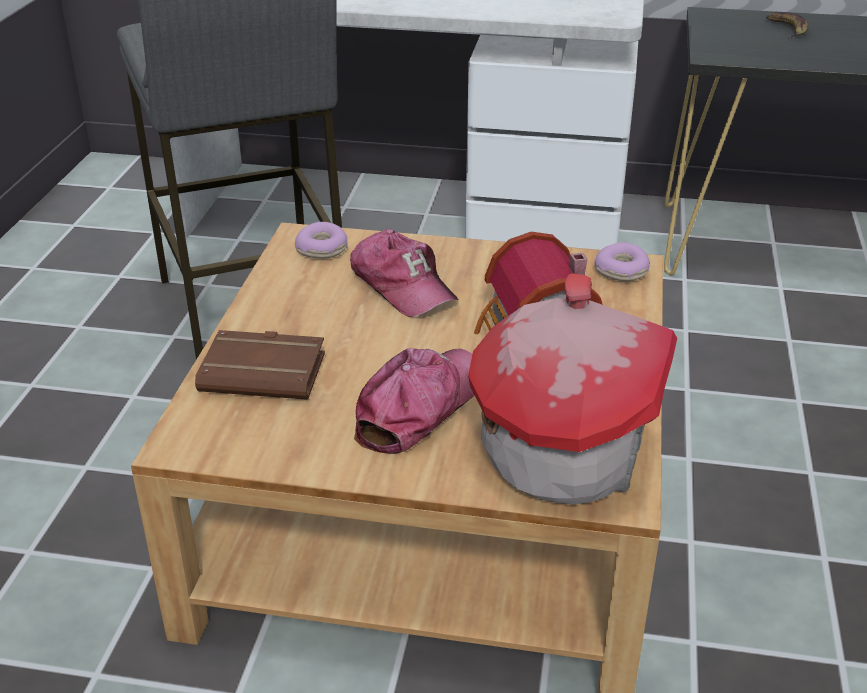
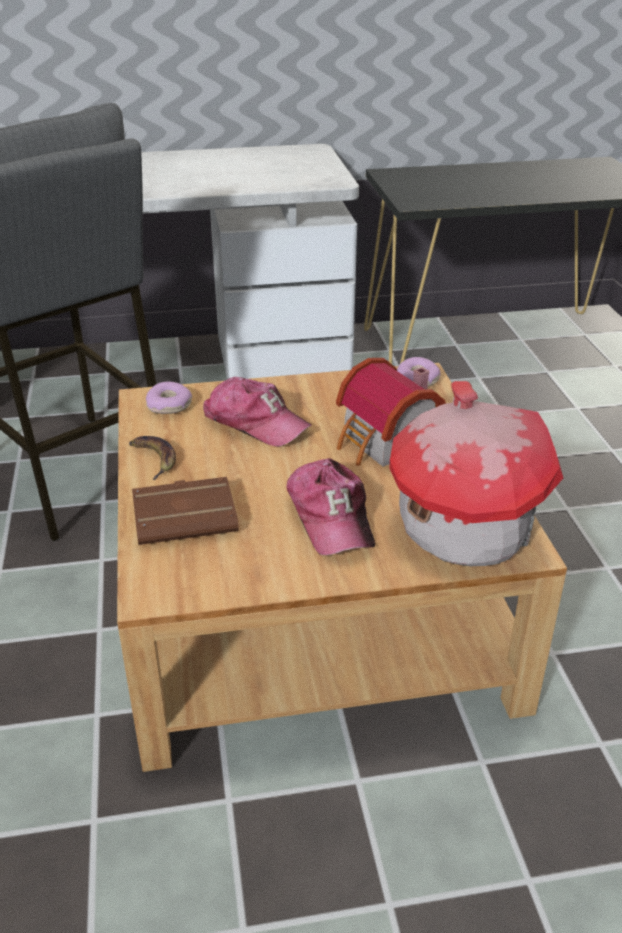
camera: 20 degrees left, 0 degrees up
(418, 407) = (331, 517): cap -> cap turned 150 degrees clockwise
(786, 29) = (449, 178): banana -> banana (153, 459)

